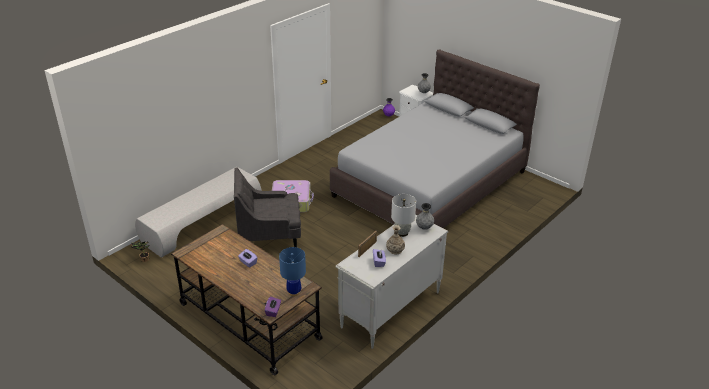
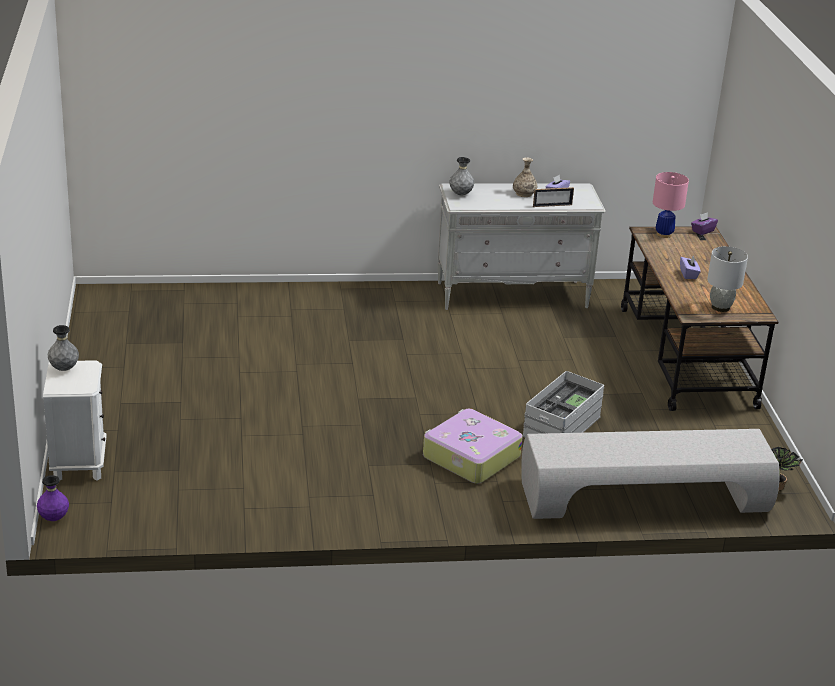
camera: 140 degrees left, 5 degrees down
(270, 237) = (562, 426): grey armchair -> grey storage box
(294, 292) = (664, 234): blue table lamp -> pink table lamp
(402, 232) = (492, 201): white table lamp -> white table lamp (720, 307)
(430, 184) = (229, 375): grey bed -> none

